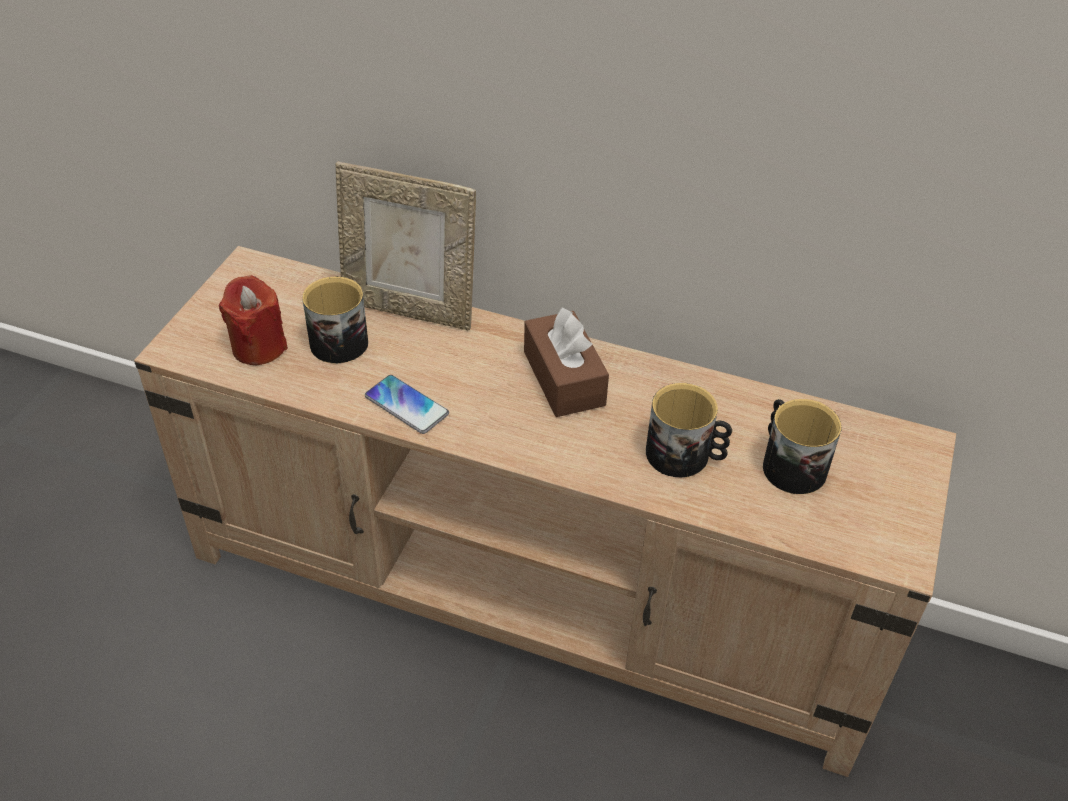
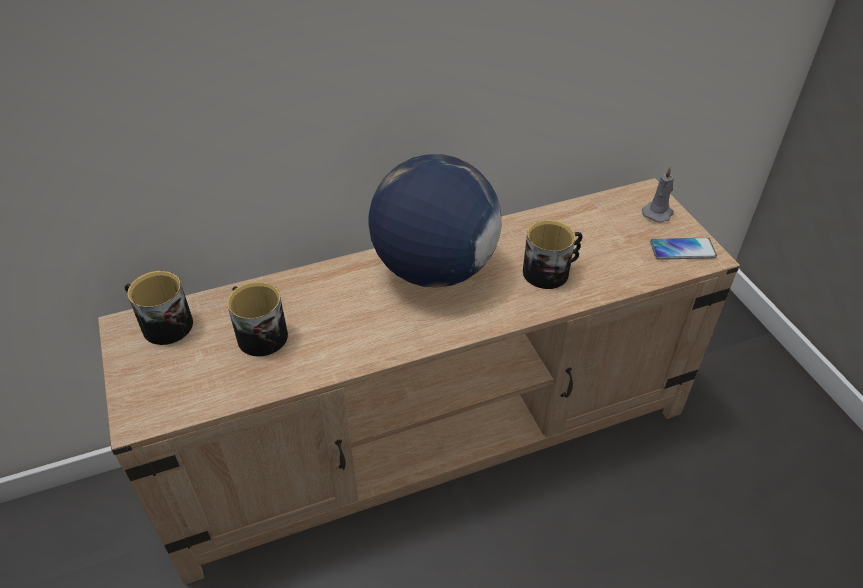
camera: 40 degrees left, 0 degrees up
(259, 347) = (205, 376): red candle -> none
(406, 405) = (358, 347): phone -> phone (682, 249)
(410, 309) = (285, 286): picture frame -> none
(564, 378) = (434, 269): brown tissue box -> globe
(789, 464) = (604, 241): mug -> mug (162, 324)
(903, 473) = (658, 212): none -> grey candle

